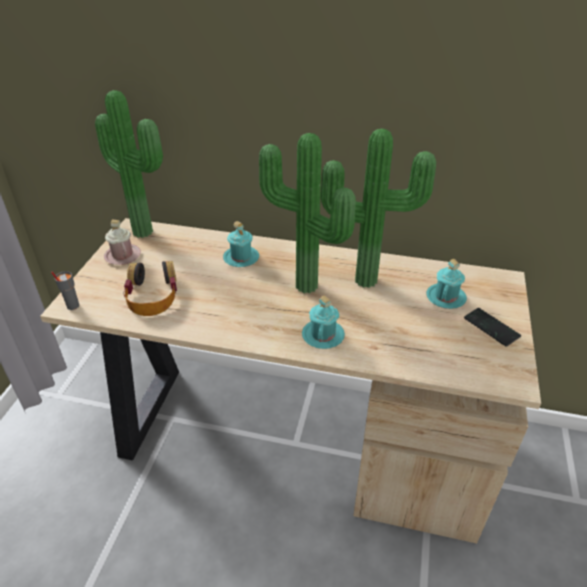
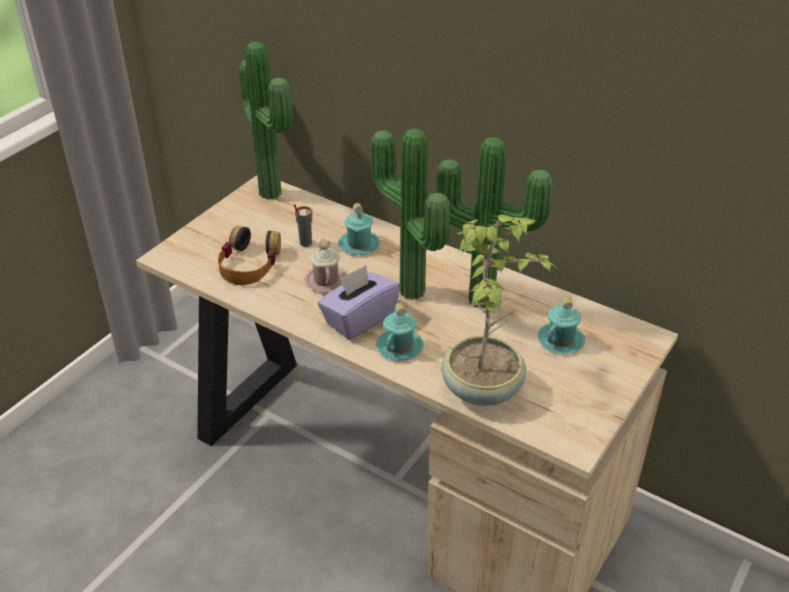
camera: 20 degrees right, 0 degrees up
(72, 306) = (169, 257): grey cup -> grey cup (305, 243)
(122, 256) = (238, 215): pink mug -> pink mug (326, 280)
(275, 320) = (359, 319): none -> purple tissue box
(412, 353) = (483, 388): none -> potted plant
(491, 328) = (590, 385): phone -> none

